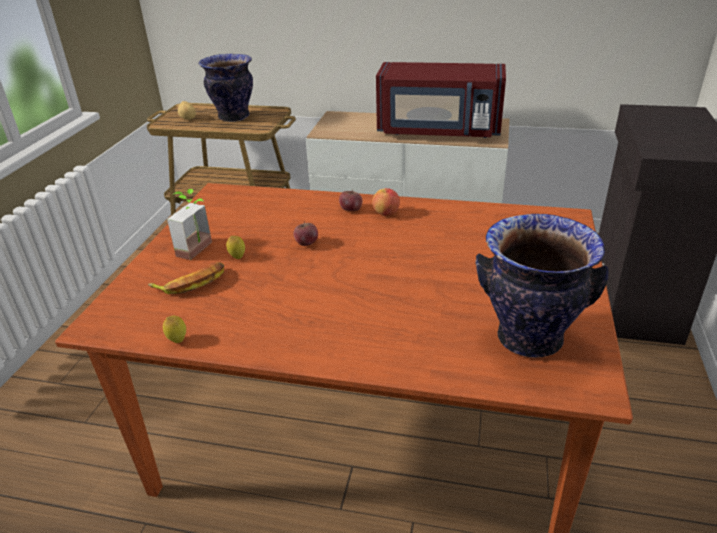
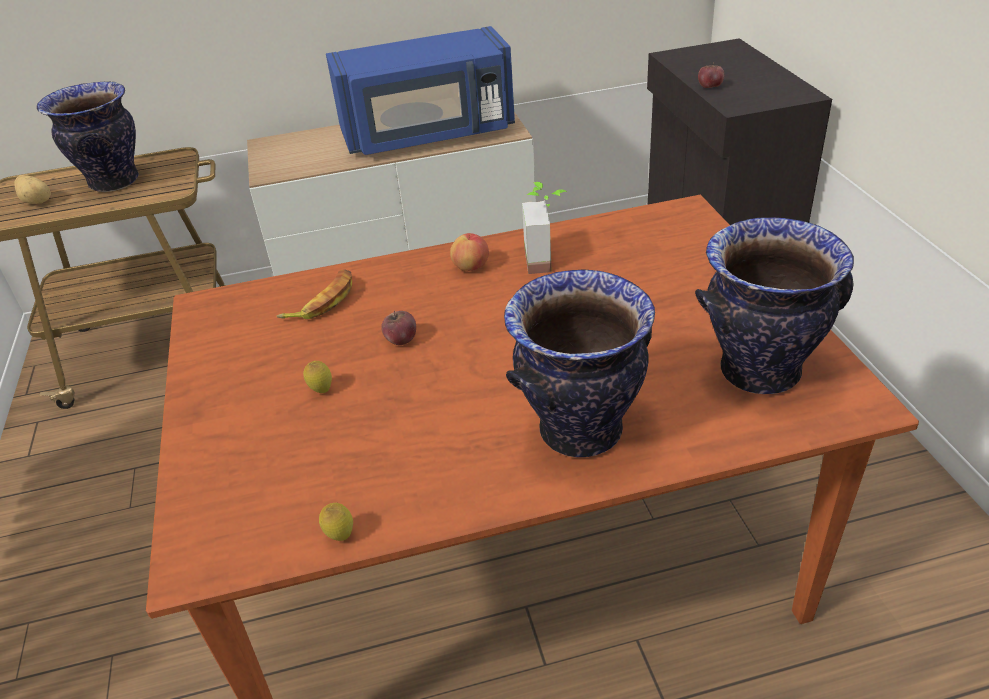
camera: 25 degrees left, 5 degrees up
(191, 283) = (286, 449): banana -> banana (322, 301)
(200, 250) = (257, 399): potted plant -> potted plant (547, 259)
(351, 209) = (421, 275): apple -> apple (710, 87)
(368, 332) = (579, 430): none -> vase
(439, 131) = (429, 134): red microwave -> blue microwave

